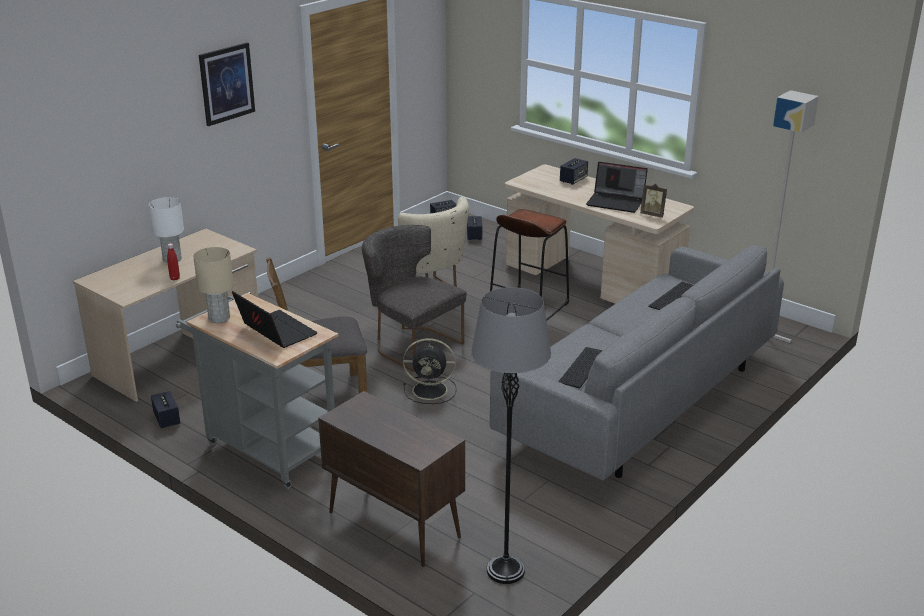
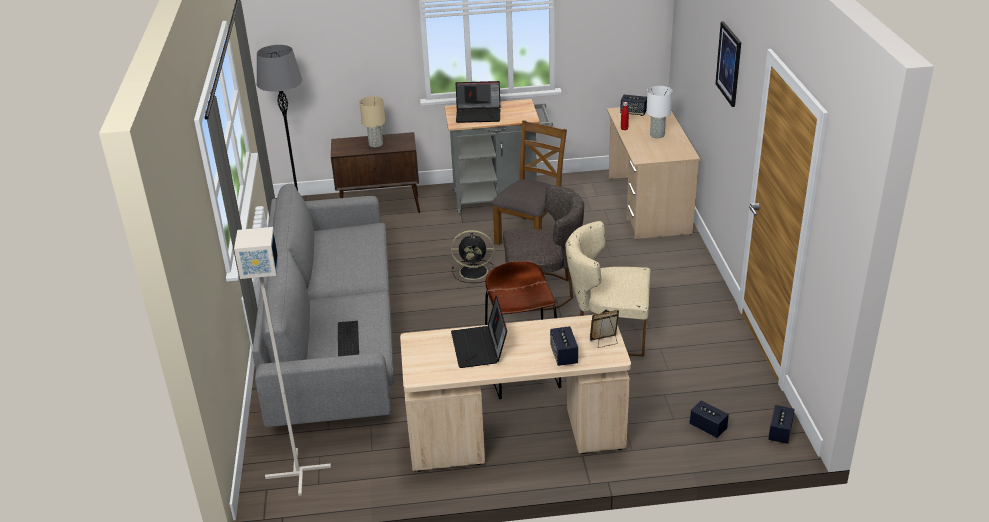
camera: 135 degrees right, 5 degrees up
(167, 419) = (575, 182): speaker -> speaker (633, 112)
(219, 318) = (520, 106): beige table lamp -> beige table lamp (376, 144)
(431, 390) = (475, 271): black fan -> black fan turned 135 degrees counterclockwise
(584, 368) = (342, 251): keyboard -> none
(616, 202) = (480, 348): laptop -> laptop turned 75 degrees counterclockwise
(653, 214) = (426, 350): picture frame -> picture frame (605, 342)

